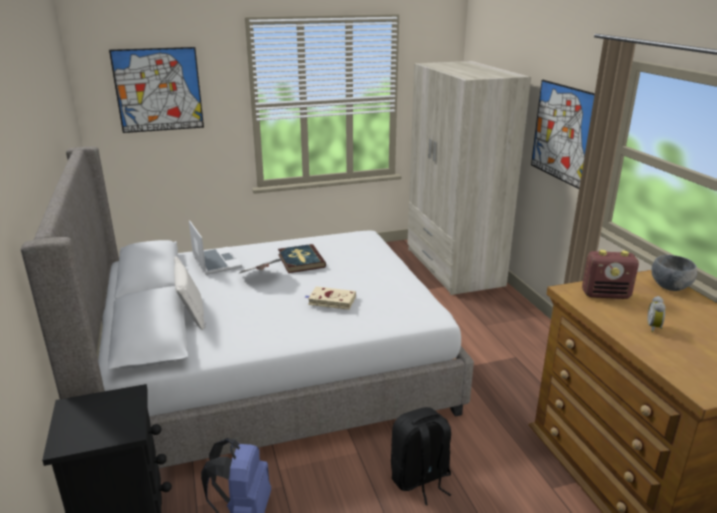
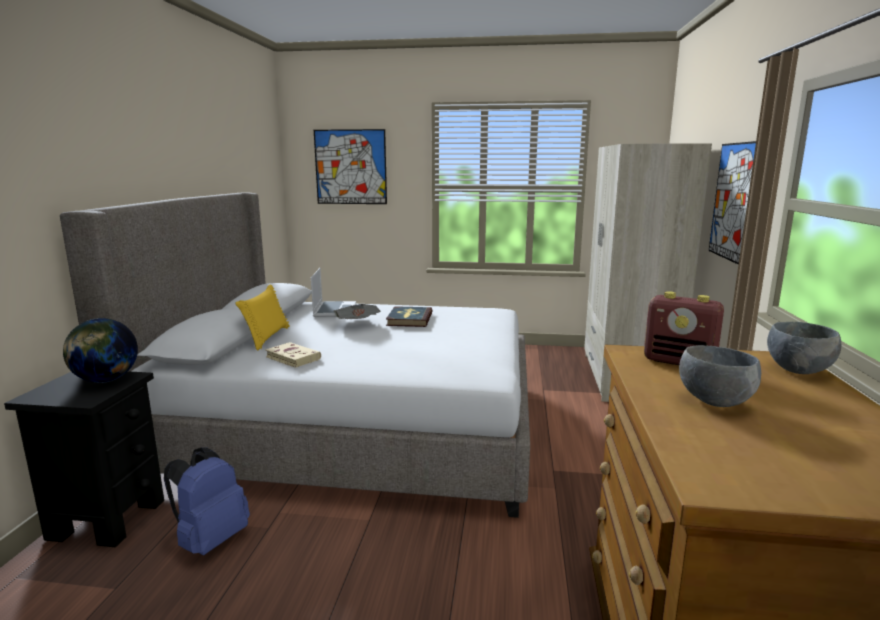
camera: 25 degrees right, 10 degrees down
(112, 405) = (106, 380): none -> globe
(191, 312) = (266, 338): white pillow -> yellow pillow
(330, 301) = (395, 348): beige book -> beige book (291, 358)
(420, 479) = (411, 568): black backpack -> none
(654, 328) = (715, 402): alarm clock -> grey bowl

